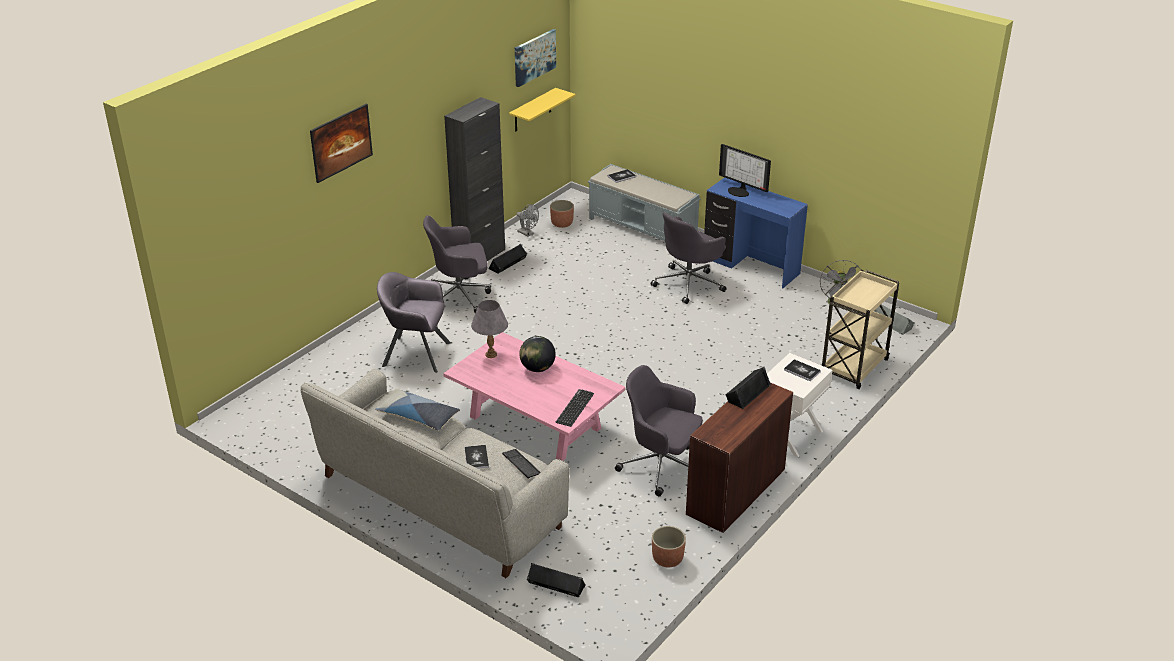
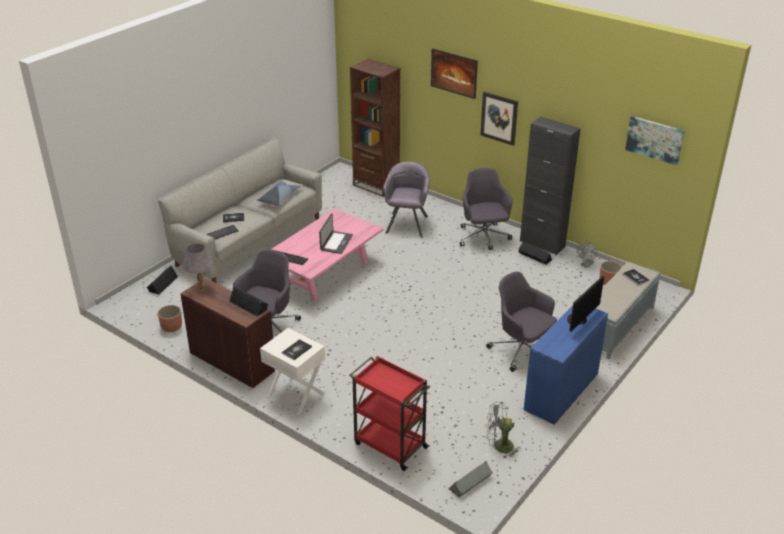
camera: 90 degrees right, 0 degrees up
(295, 381) = (376, 185): none -> brown bookcase
(400, 156) = (499, 118): none -> picture
(490, 354) = (354, 224): grey table lamp -> grey table lamp (201, 289)
(532, 110) = (642, 183): yellow shelf -> none
(537, 368) = (336, 242): globe -> laptop
(854, 368) = (389, 445): beige cart -> red cart

